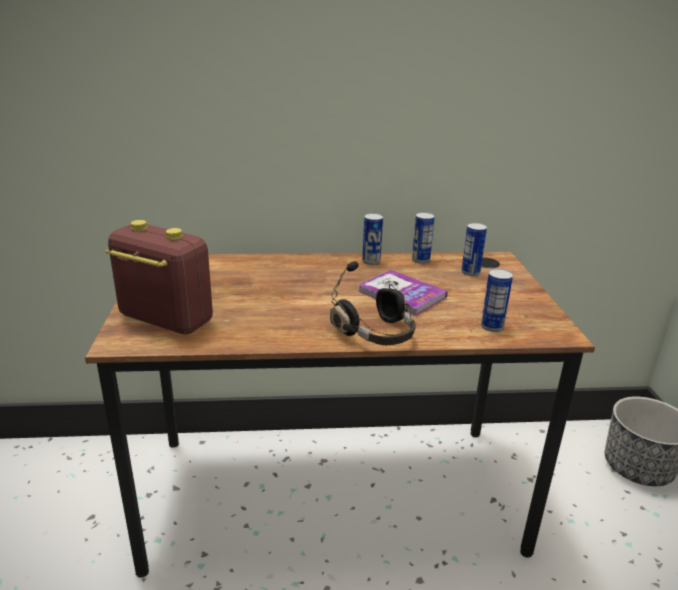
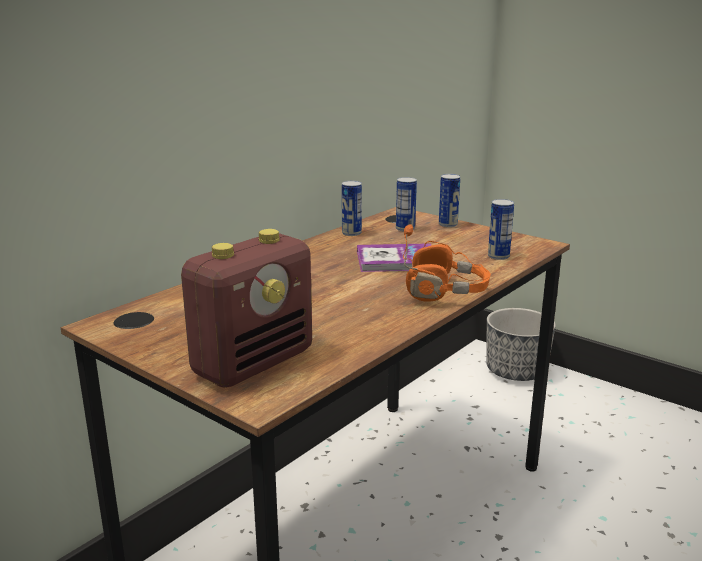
camera: 45 degrees left, 5 degrees down
(165, 319) = (254, 363): radio -> radio turned 150 degrees clockwise
(371, 261) = (317, 247): can -> can (448, 224)
(376, 334) = (445, 292): black headphones -> orange headphones

